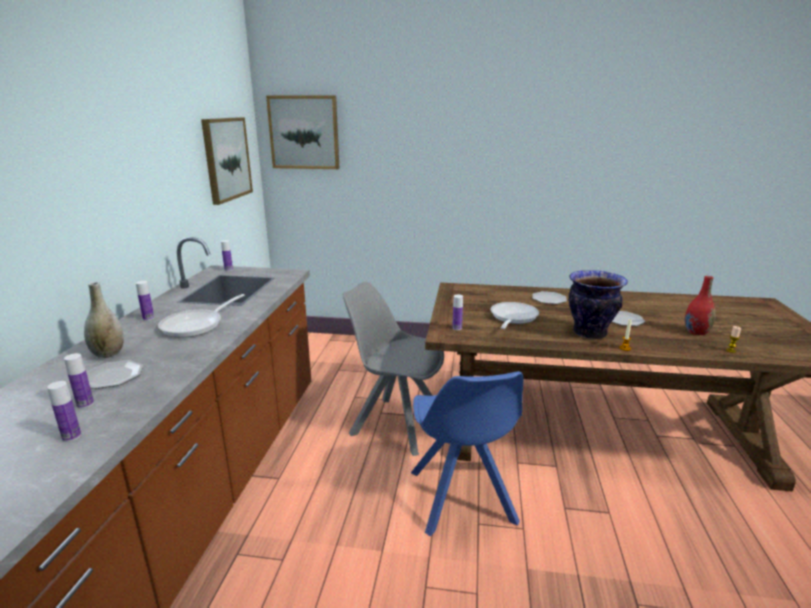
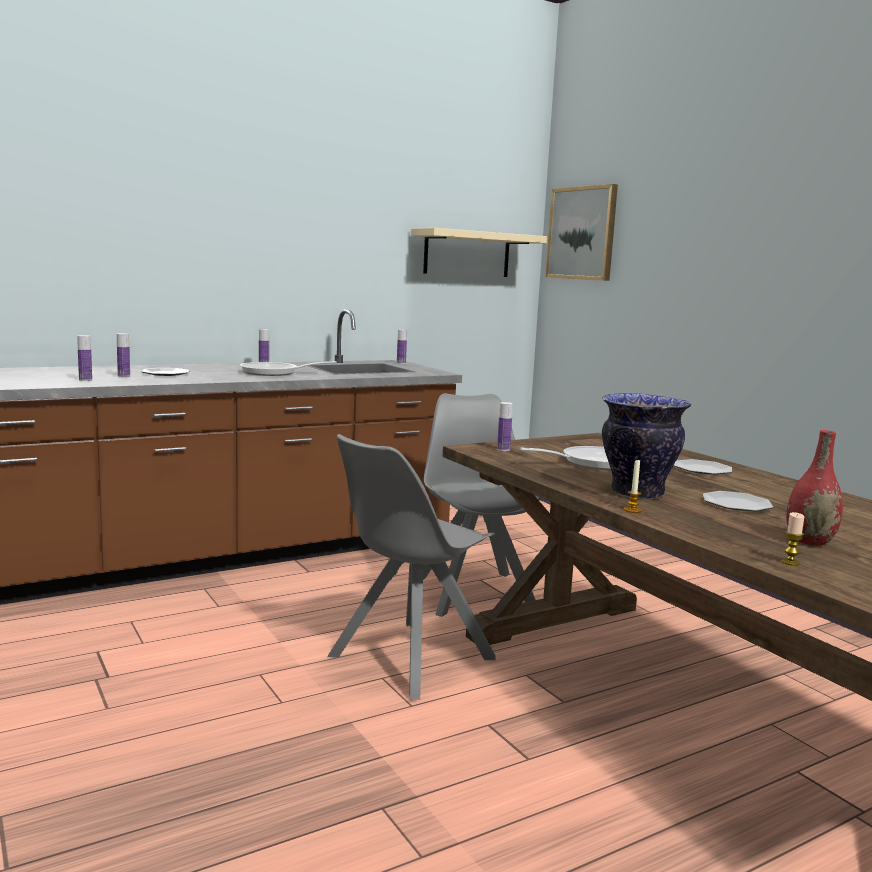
camera: 50 degrees right, 10 degrees down
(108, 353) = (194, 369): grey vase -> none
(226, 159) = (467, 254): picture -> beige shelf
(462, 499) = (408, 659): blue chair -> grey chair

